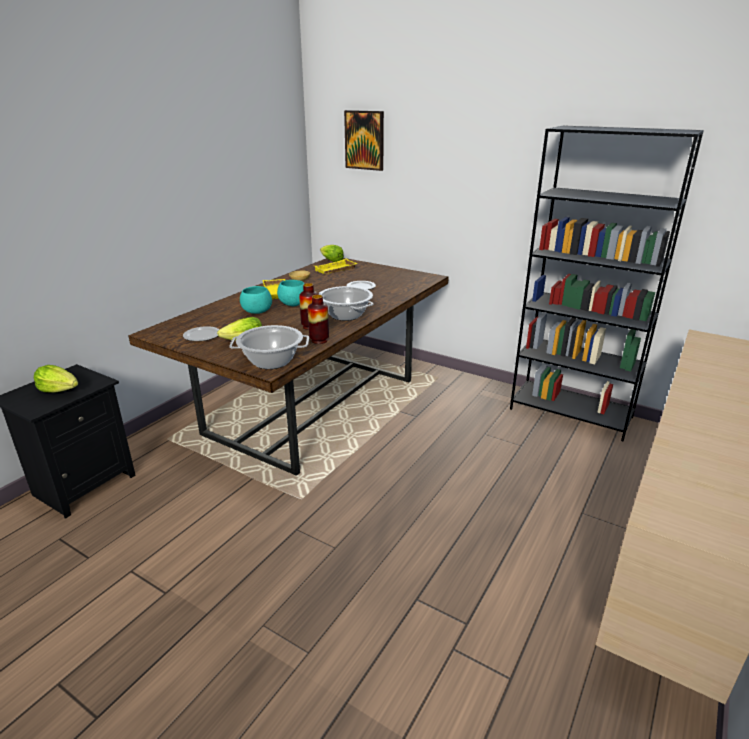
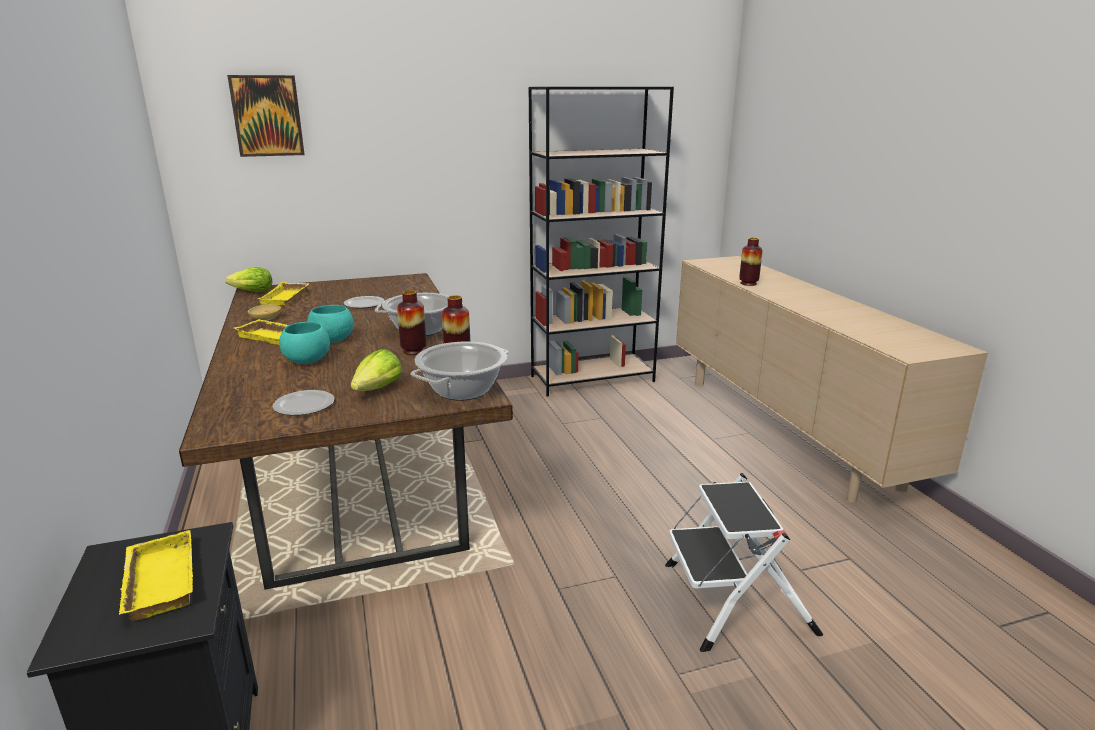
camera: 50 degrees left, 5 degrees down
(60, 390) = (157, 581): lettuce -> yellow tray
(371, 623) = (736, 600): none -> step ladder
(571, 413) = (593, 378): black bookcase -> beige bookcase
(693, 375) = (748, 283): none -> vase

